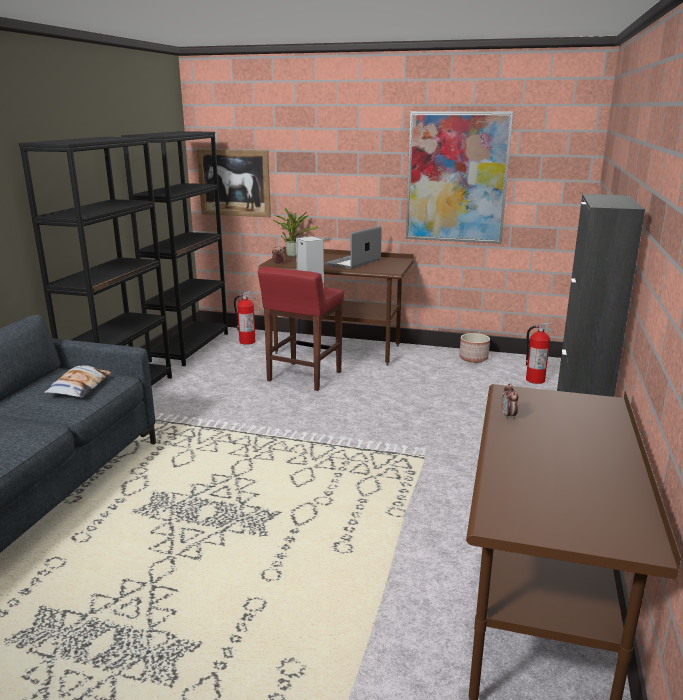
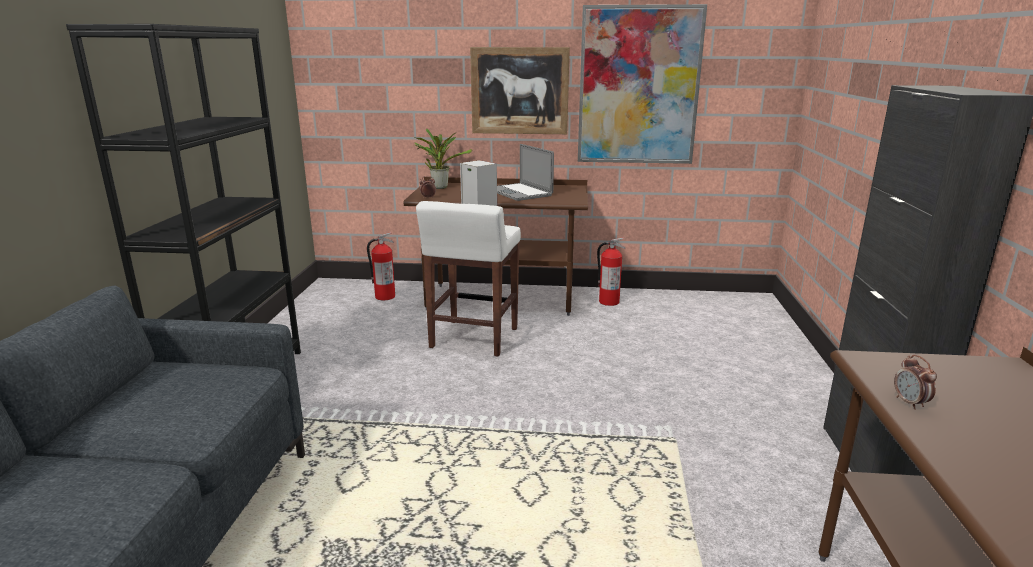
camera: 10 degrees left, 0 degrees up
(79, 387) = (194, 393): pillow -> none
(190, 347) = (313, 308): black bookcase -> none
(234, 183) = (358, 99): picture -> picture (519, 91)
(303, 377) = (473, 339): red stool -> white stool
(352, 262) = (519, 192): laptop -> laptop turned 60 degrees counterclockwise
(474, 358) = (663, 300): planter -> none
(534, 380) = (746, 322): fire extinguisher -> fire extinguisher (608, 302)

